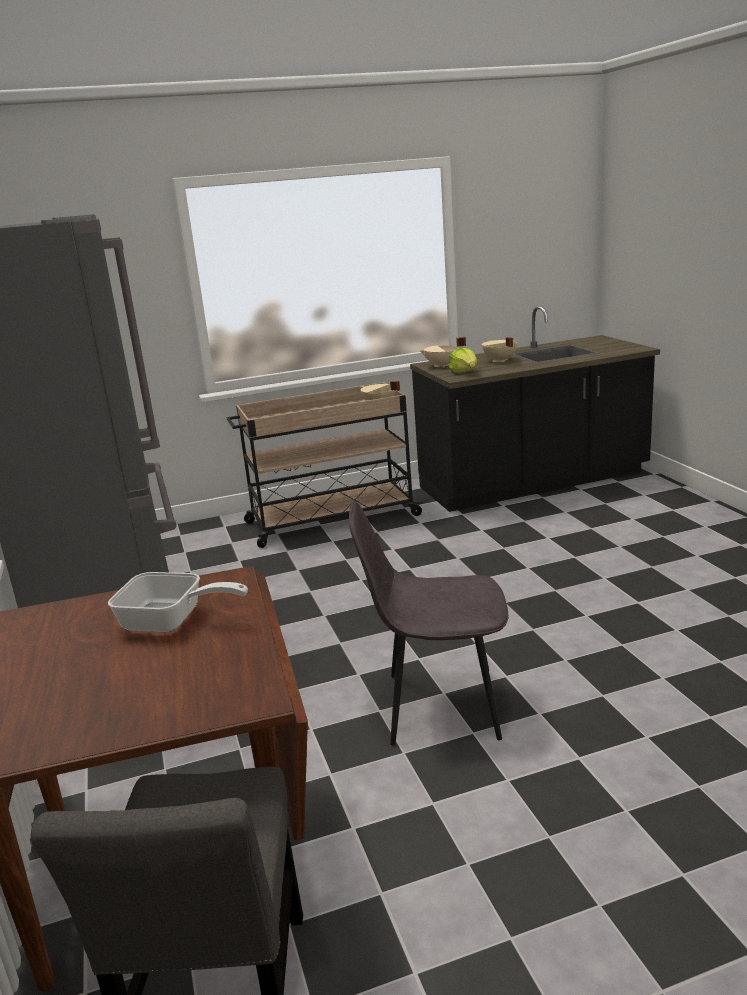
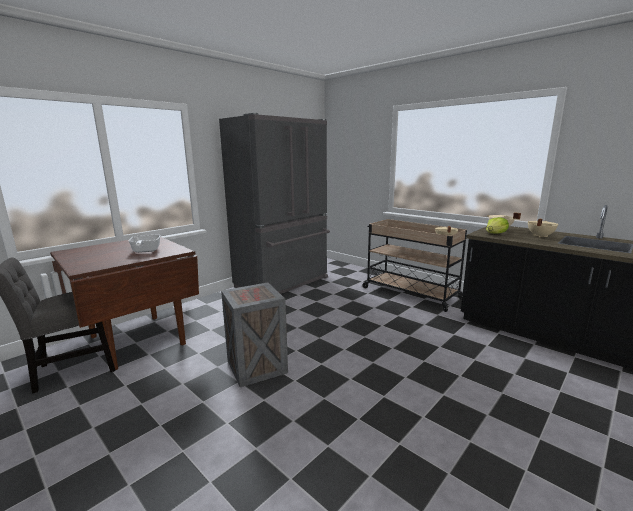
camera: 60 degrees right, 5 degrees down
(438, 705) = (257, 366): grey chair -> crate

